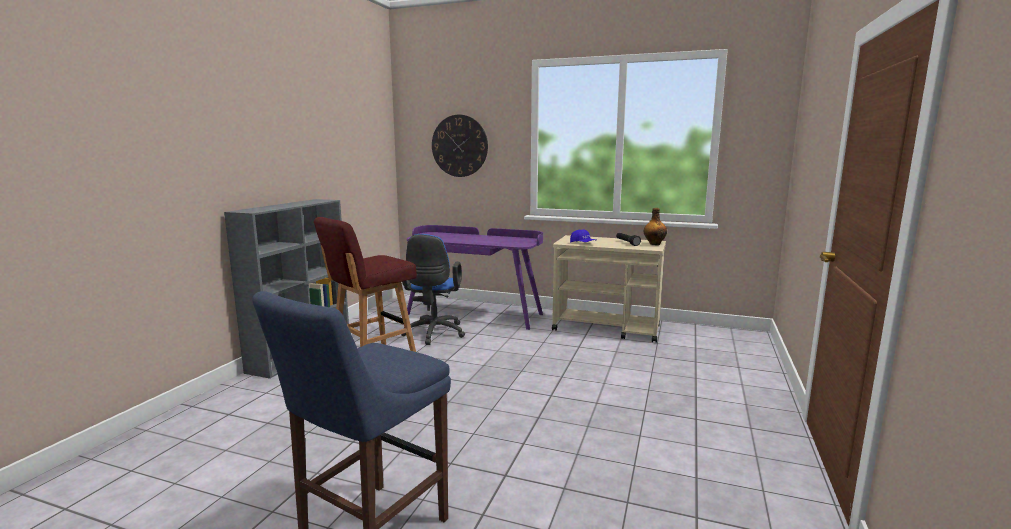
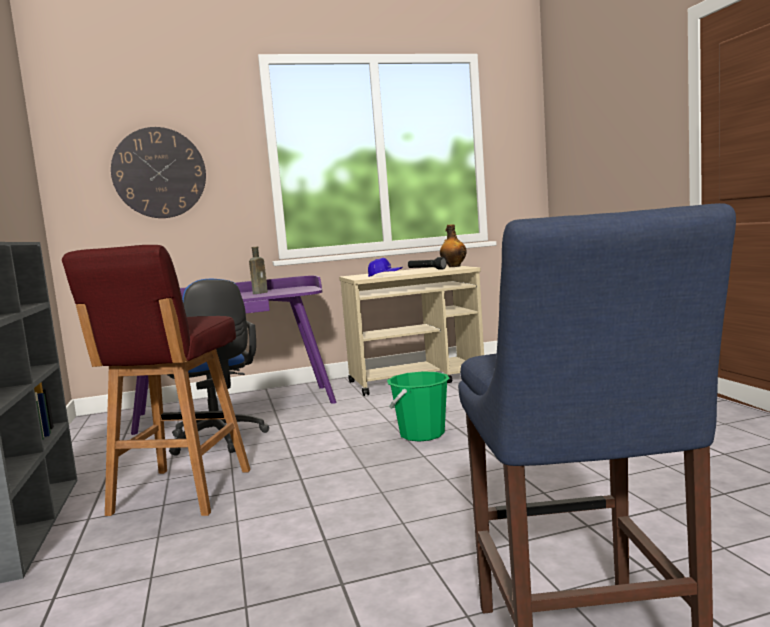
camera: 35 degrees left, 5 degrees down
(498, 240) = (261, 293): none -> brown bottle
(534, 372) = (422, 434): none -> green bucket

